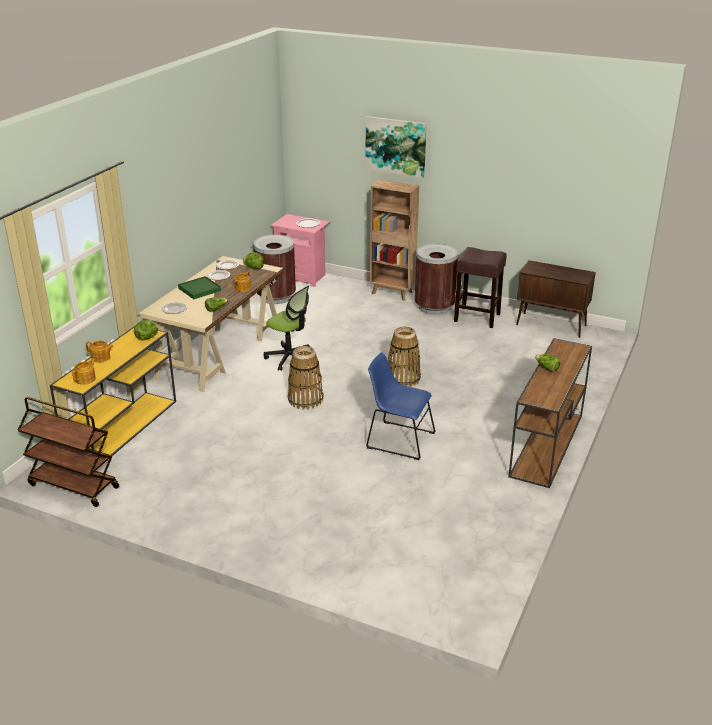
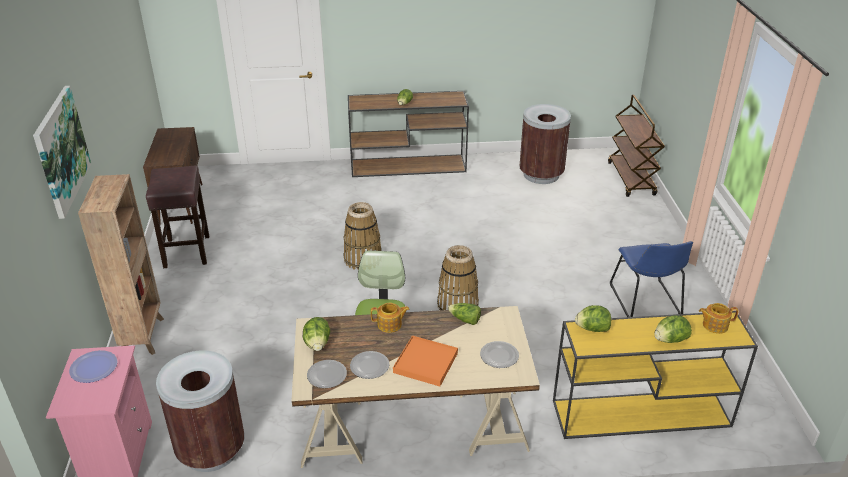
camera: 120 degrees left, 5 degrees up
(73, 486) = (750, 390): brown cart -> brown cart (631, 179)
(101, 358) = (670, 340): teapot -> lettuce
(199, 289) = (425, 363): green tray -> orange tray
(398, 439) = (469, 230): blue chair -> blue chair (646, 302)
(434, 307) = (173, 288): brown trash can -> brown trash can (541, 174)

